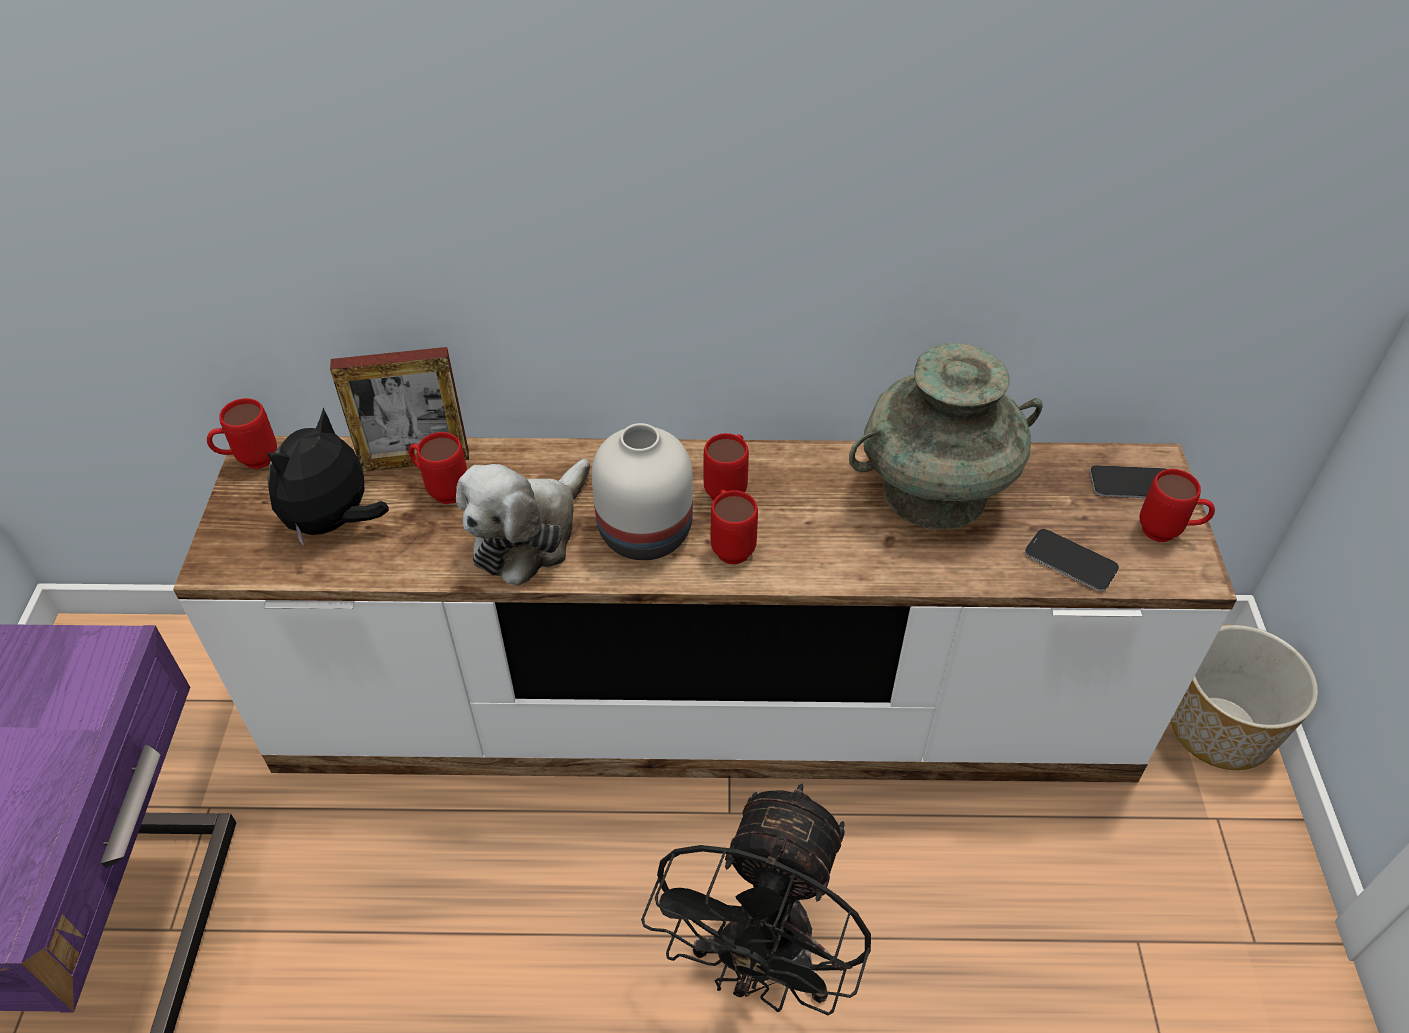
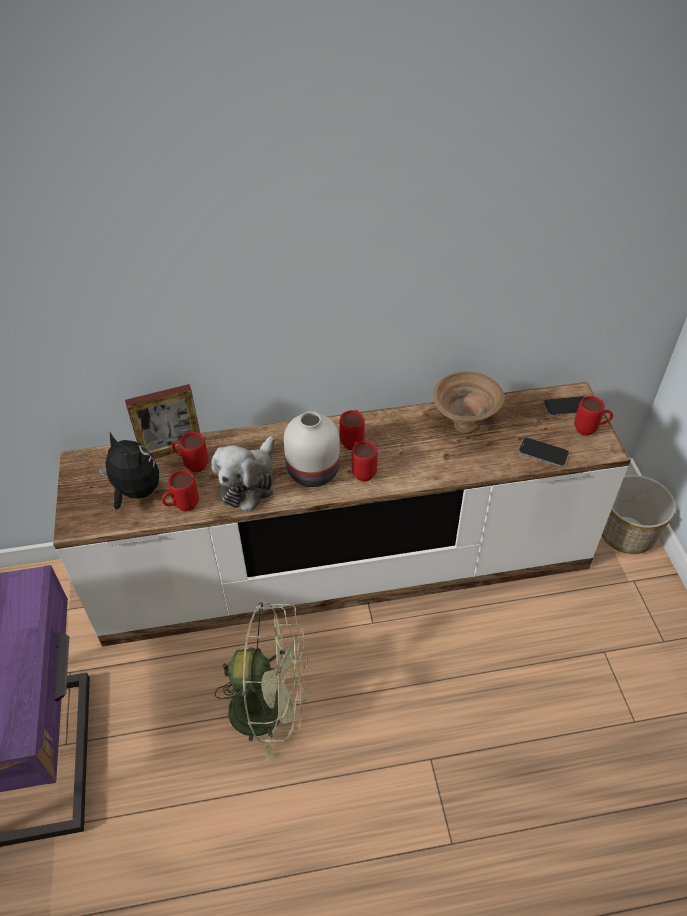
camera: 10 degrees left, 0 degrees up
(250, 461) = (75, 465): red mug -> red mug (182, 507)
(334, 522) = (135, 492): plush toy -> plush toy turned 105 degrees clockwise
(519, 932) = (270, 708): none -> green fan
(762, 963) = (408, 700): black fan -> none
(934, 492) = (464, 426): turquoise vase -> brown bowl

